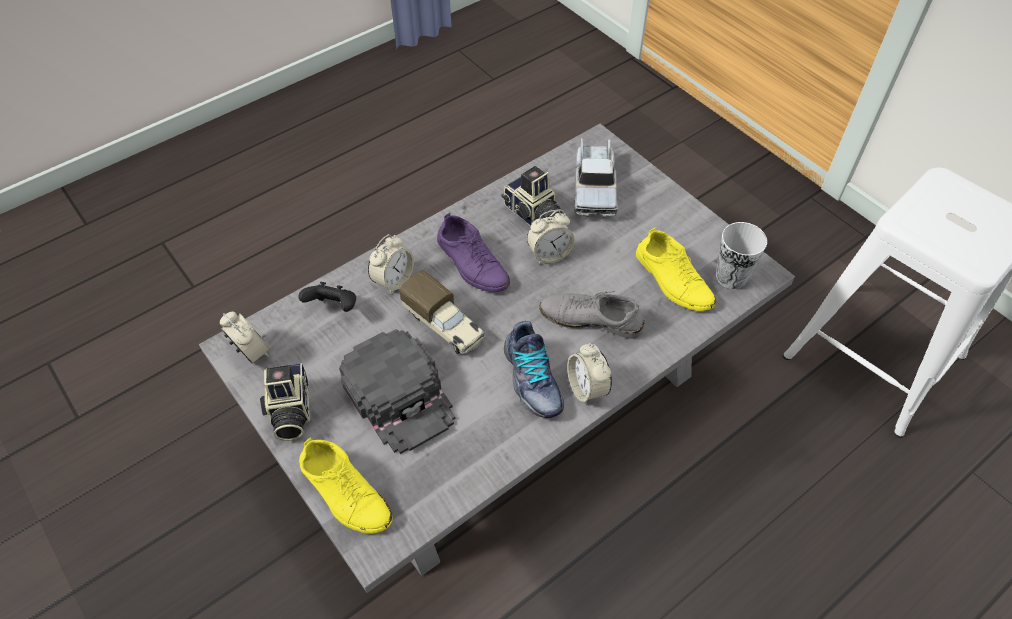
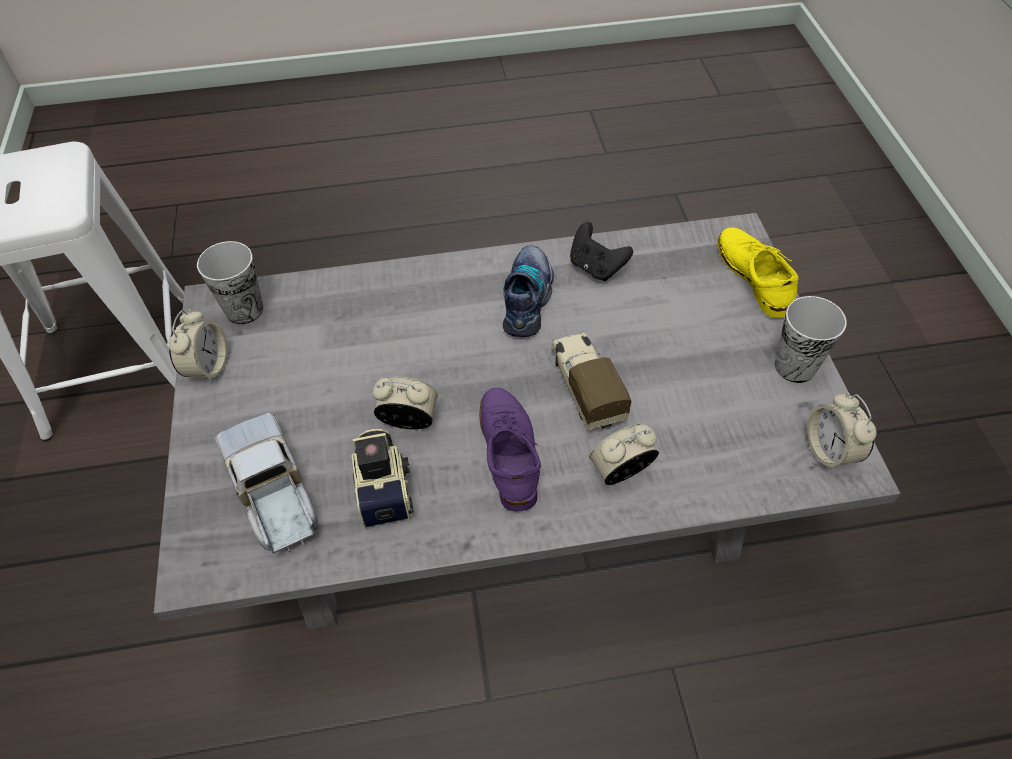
camera: 150 degrees left, 0 degrees up
(289, 411) = (795, 366): camera -> cup
(333, 307) = (711, 467): black game controller -> black game controller (596, 267)
(400, 396) = (669, 335): black cap -> none
(587, 388) = (481, 271): alarm clock -> alarm clock (208, 367)
(591, 319) = (424, 328): grey shoe -> none
(594, 187) = (273, 492): toy truck -> toy truck turned 60 degrees counterclockwise
(673, 280) = (304, 332): yellow shoe -> none

